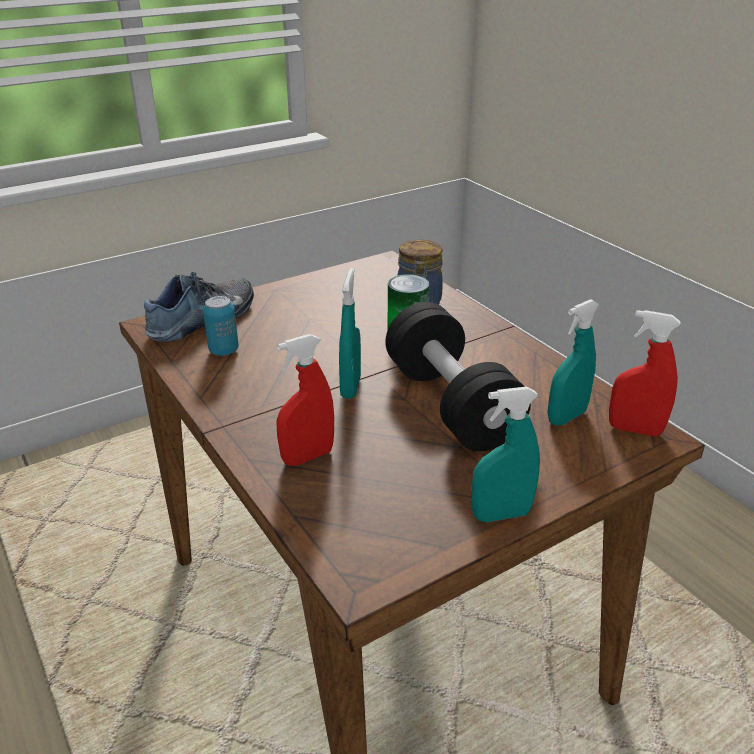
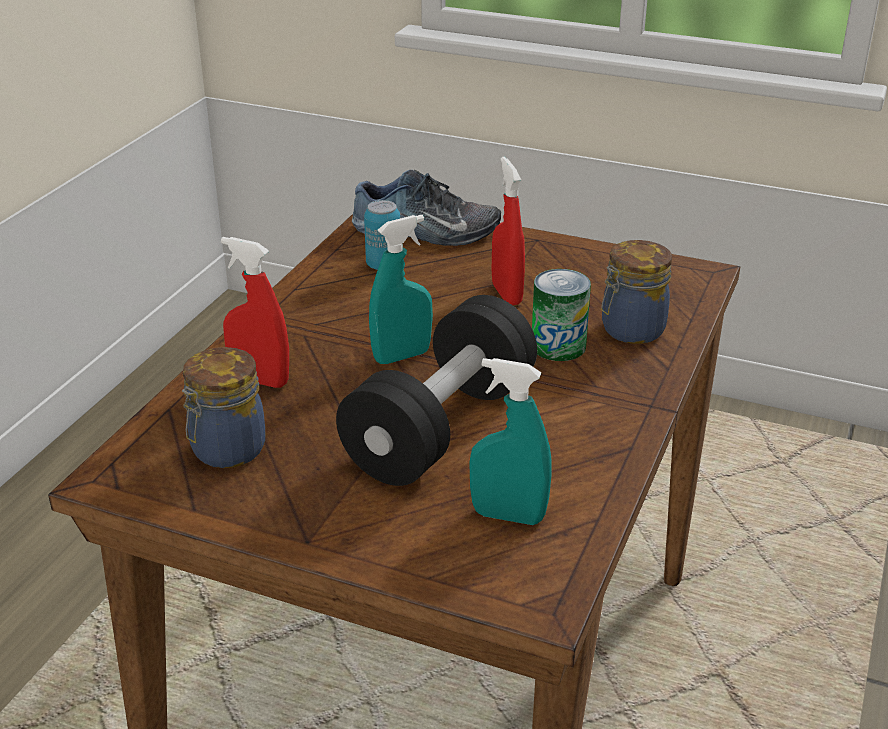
camera: 55 degrees right, 0 degrees up
(384, 505) = (226, 451): none -> jar
(501, 514) = (274, 527): turquoise spray bottle -> none
(635, 430) = (540, 578): red spray bottle -> red spray bottle (506, 294)

